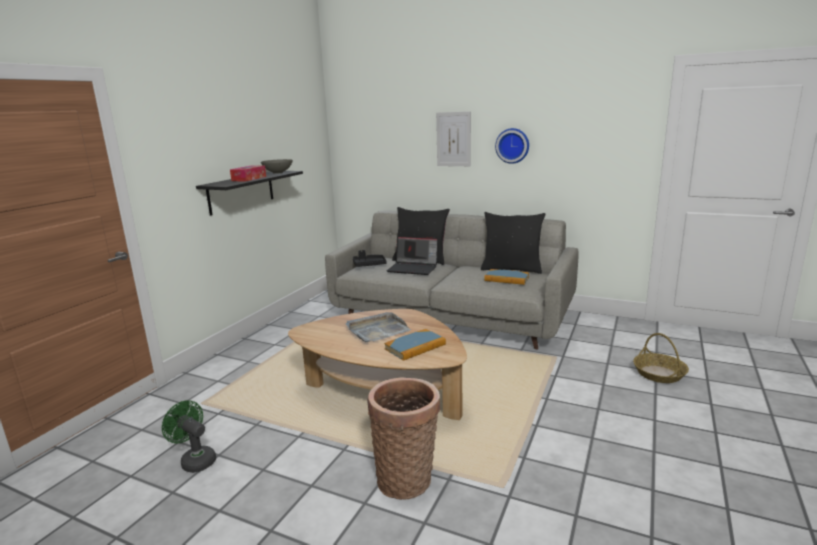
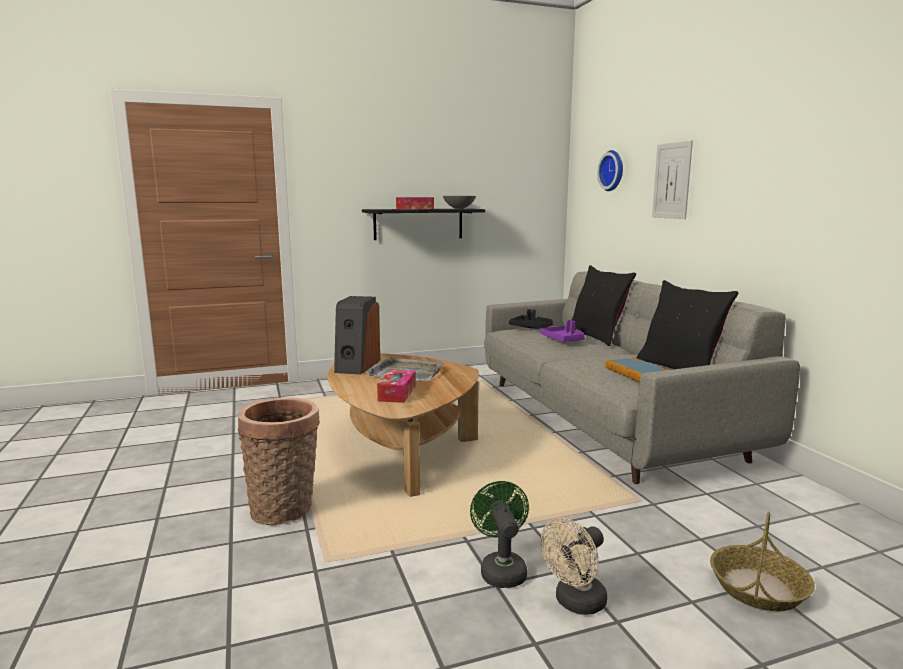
camera: 45 degrees right, 5 degrees down
(195, 460) = (218, 430): green fan -> green fan (501, 569)
(326, 339) = (357, 366): none -> speaker
(413, 268) = (563, 340): laptop -> purple tray
(415, 347) = (397, 393): book -> tissue box
(512, 145) = (735, 189): wall clock -> wall clock (613, 171)
(630, 423) = (575, 603): none -> beige fan

